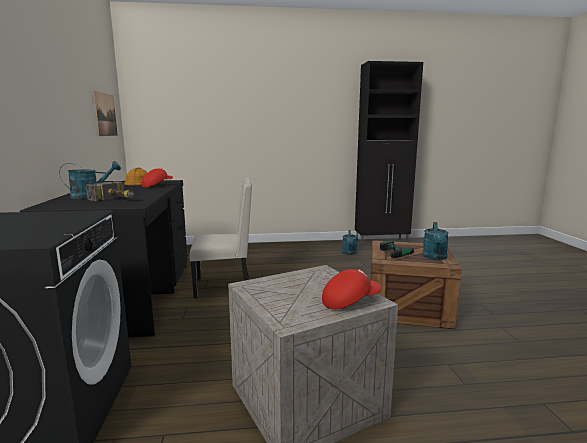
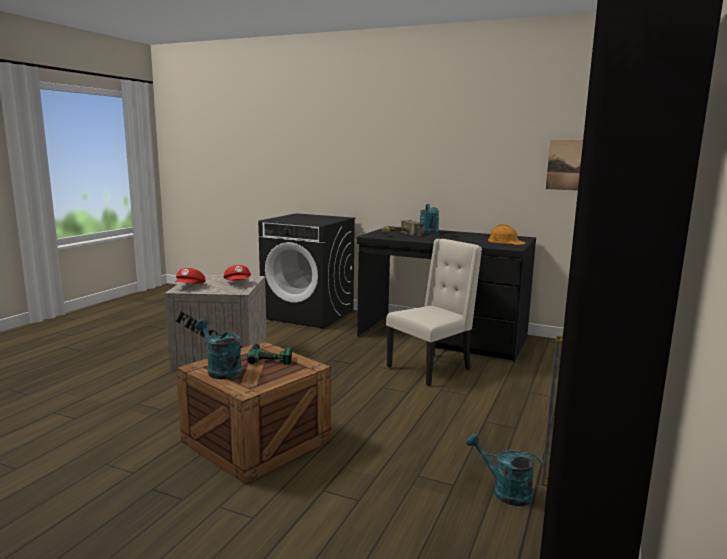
camera: 120 degrees right, 0 degrees up
(157, 185) = (475, 243): red cap -> red cap (238, 283)
(224, 286) = (430, 368): beige chair -> beige chair turned 150 degrees counterclockwise

